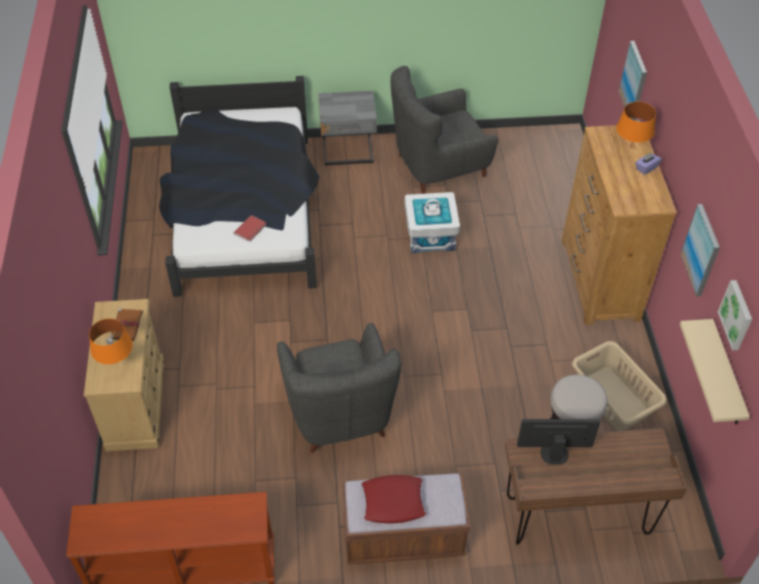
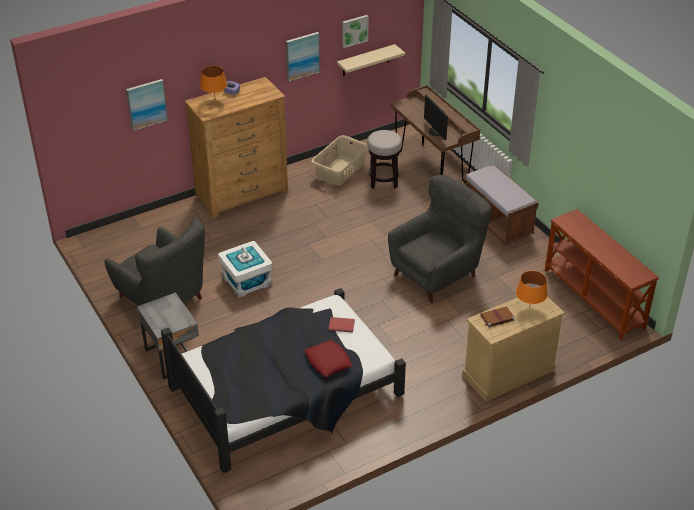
camera: 115 degrees left, 10 degrees down
(393, 502) = (505, 189): red pillow -> red pillow (328, 361)

